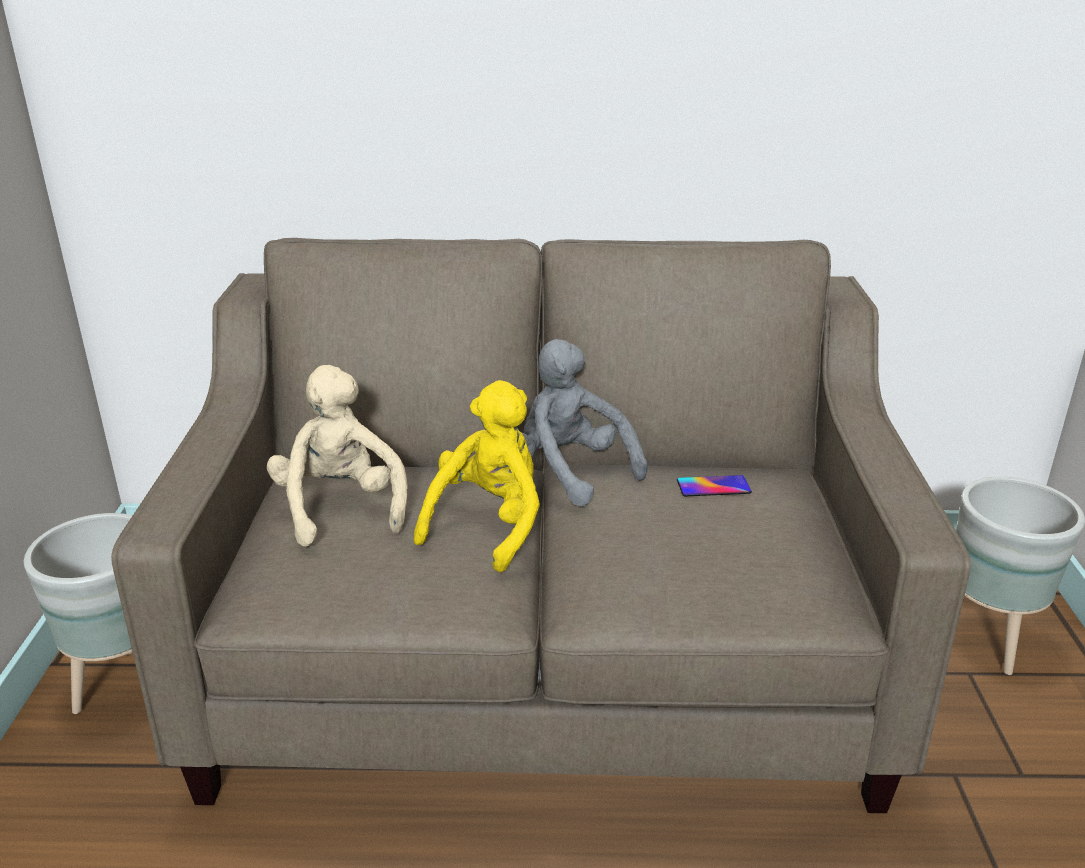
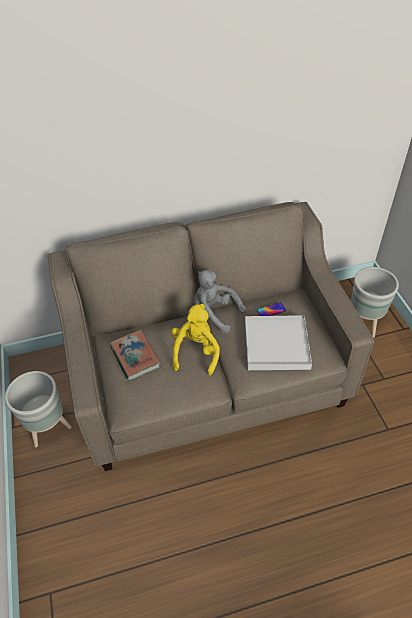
camera: 15 degrees left, 20 degrees up
(340, 508) = (135, 357): beige plush toy -> book
(700, 548) = (276, 345): none -> white tray

